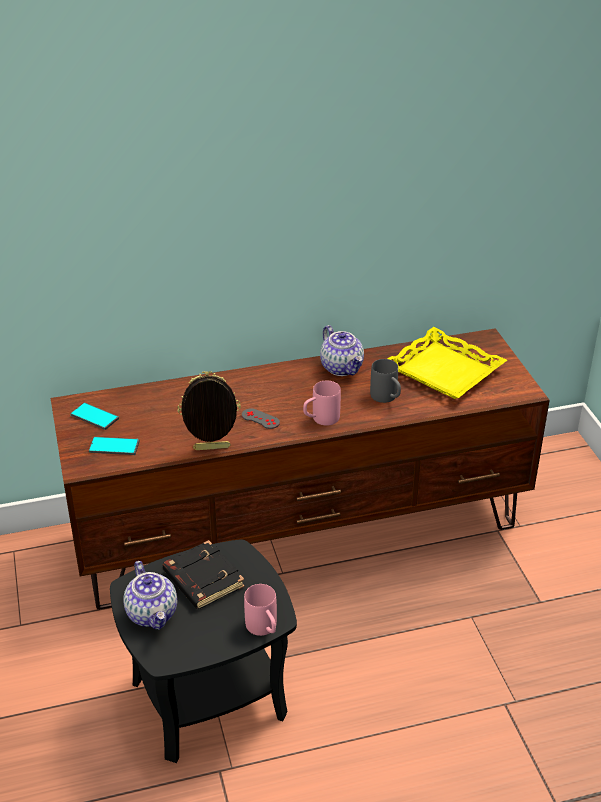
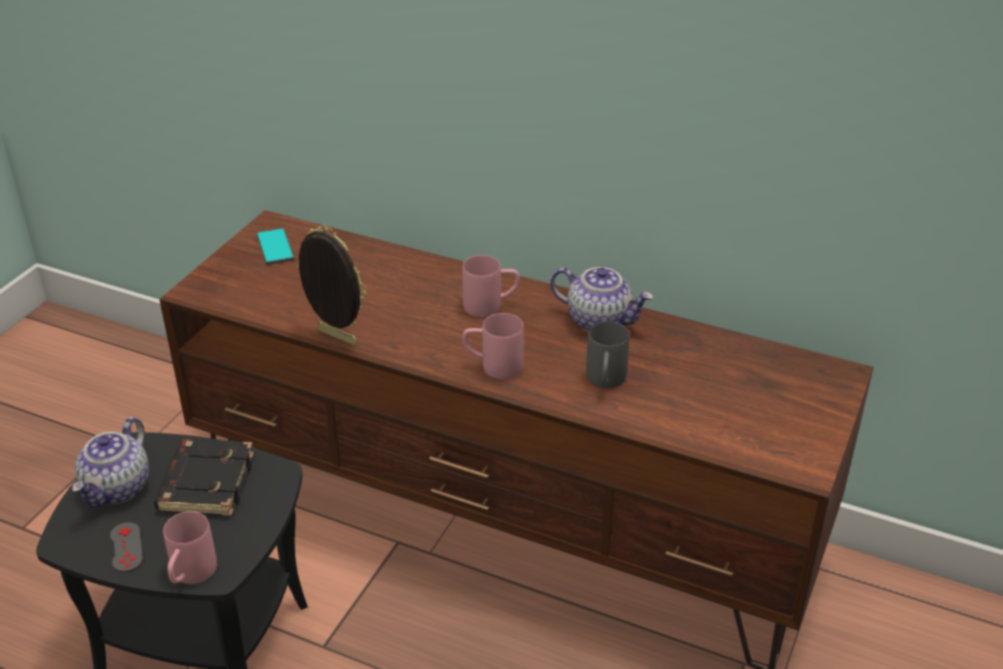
camera: 40 degrees right, 0 degrees up
(114, 446) = (251, 286): phone -> none
(260, 419) = (429, 332): grey game controller -> grey game controller (126, 547)
(275, 388) = (491, 306): none -> pink mug
(342, 368) = (600, 321): teapot -> teapot turned 75 degrees counterclockwise
(443, 371) = (724, 385): yellow tray -> none

